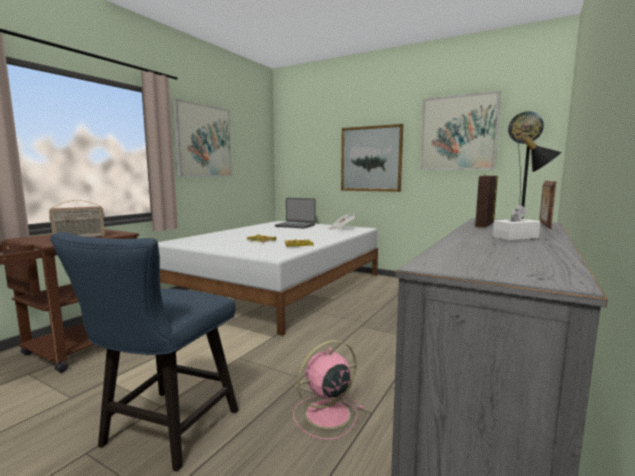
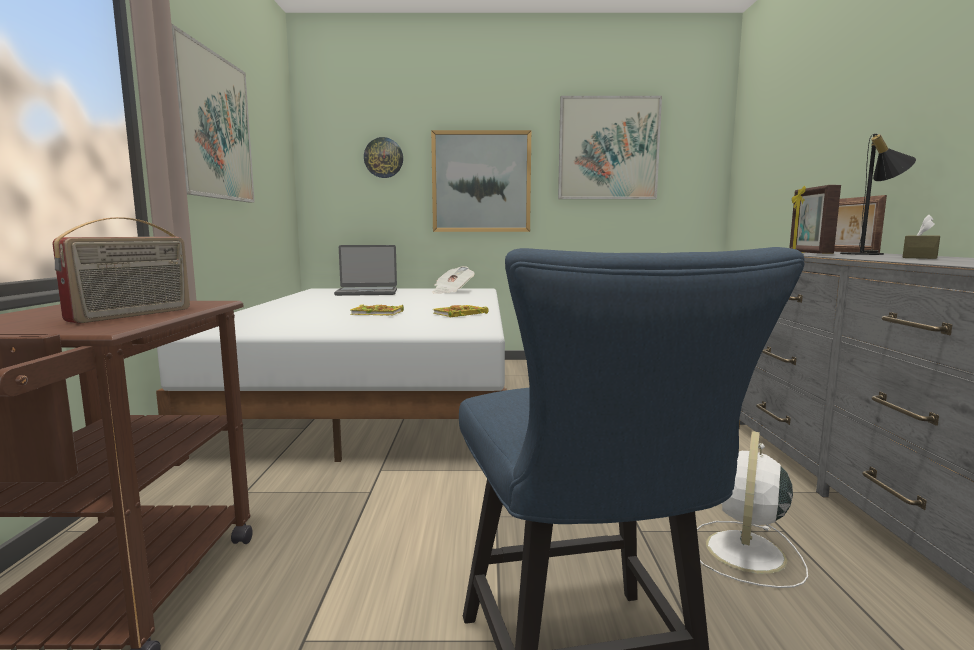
camera: 30 degrees left, 0 degrees up
(326, 414) = (745, 553): pink fan -> white fan
(515, 237) = (920, 257): white tissue box -> brown tissue box
(525, 127) = (689, 146): wall clock -> wall clock (383, 157)

